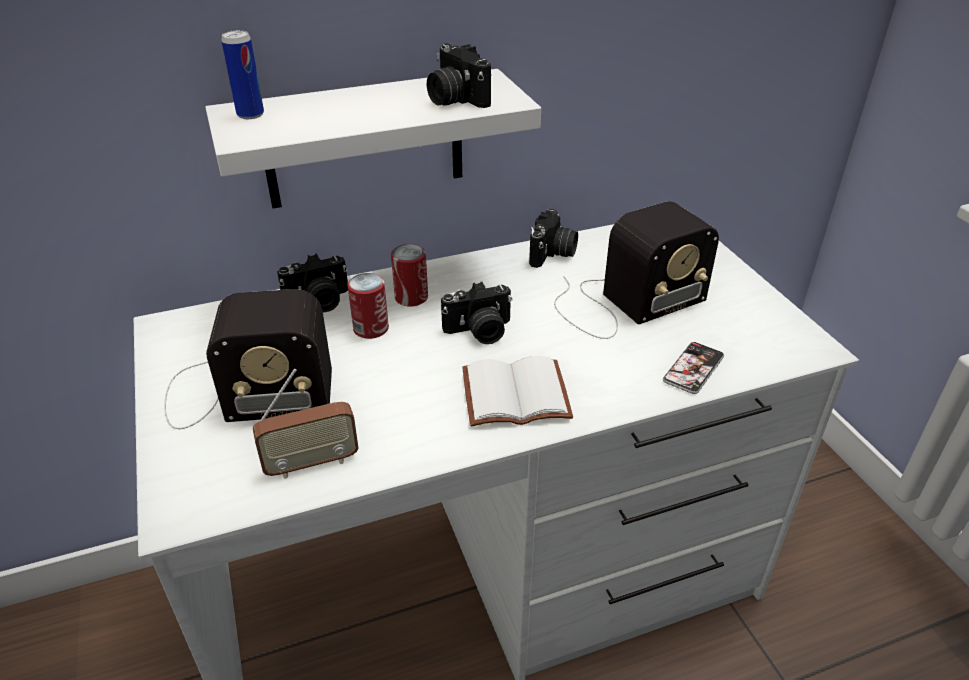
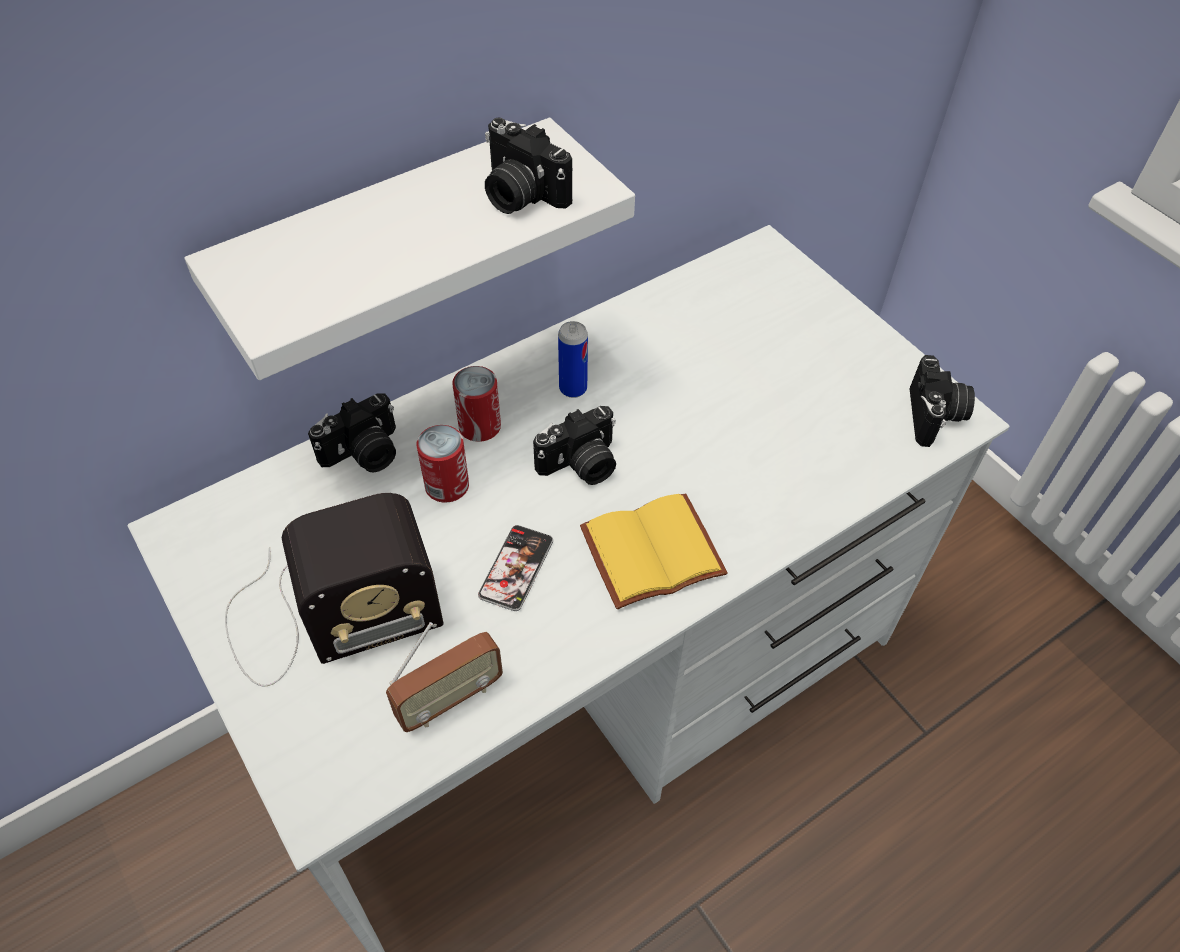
camera: 15 degrees left, 15 degrees up
(250, 115) = (259, 268): can -> can (573, 389)
(514, 397) = (651, 555): white book -> yellow book
(553, 254) = (631, 324): camera -> camera (935, 416)
(624, 303) = (737, 389): radio -> none
(693, 368) = (839, 474): phone -> phone (516, 568)

